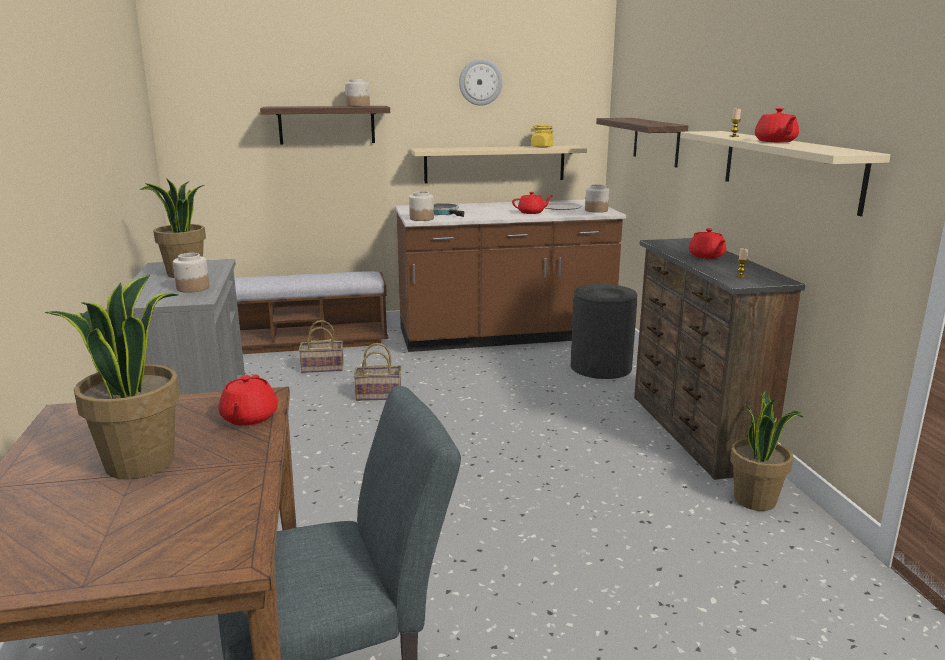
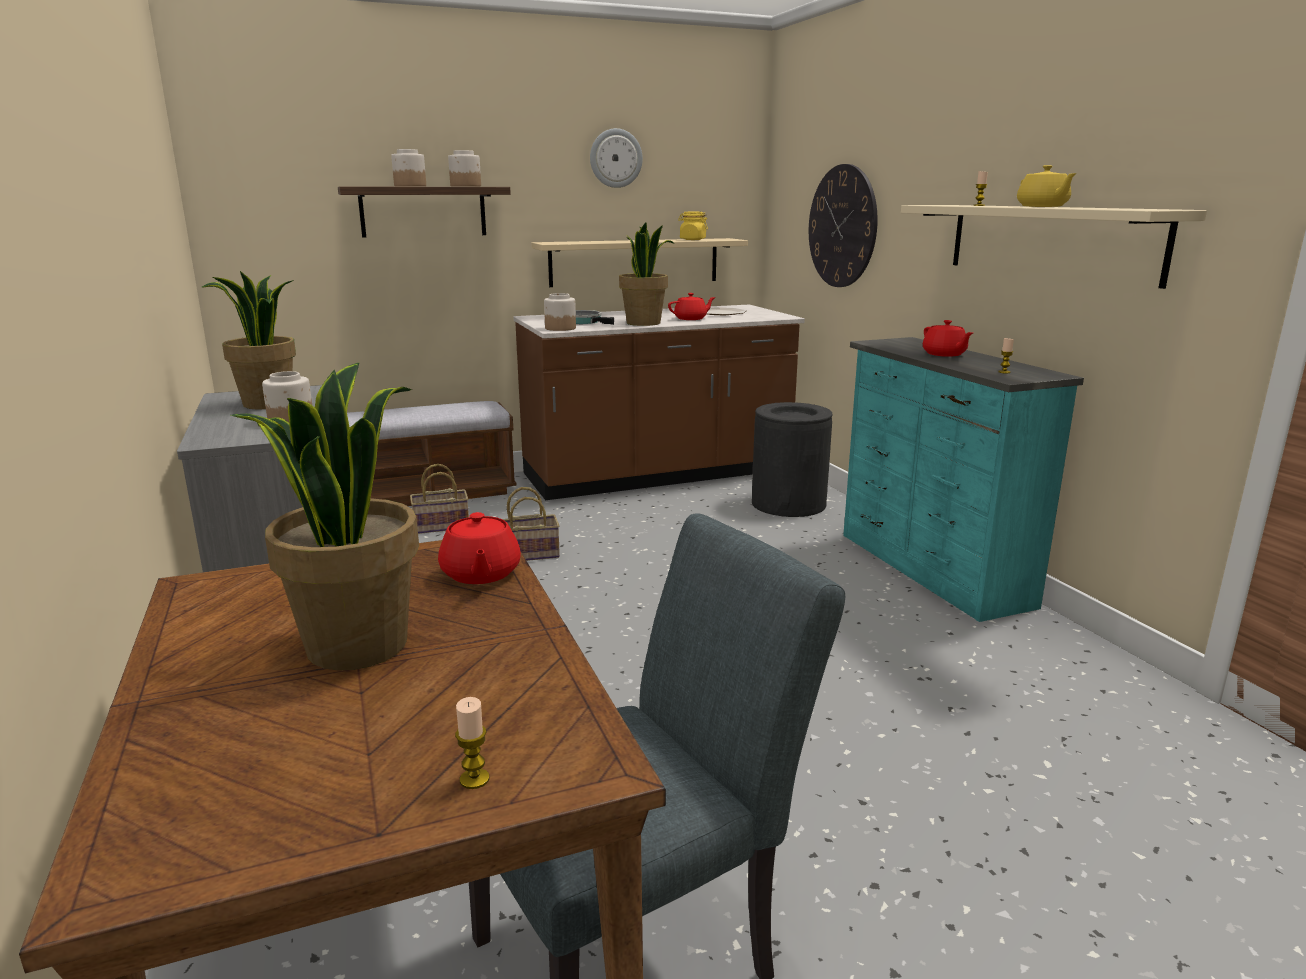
camera: 10 degrees left, 0 degrees up
(157, 559) = (474, 779): none -> candle
(596, 210) = (765, 315): jar -> jar (409, 186)
(656, 141) = (842, 226): shelf -> wall clock
(694, 432) = (930, 570): brown dresser -> turquoise dresser
(756, 500) = (1037, 641): potted plant -> potted plant (644, 323)
(775, 141) = (1042, 206): red teapot -> yellow teapot

